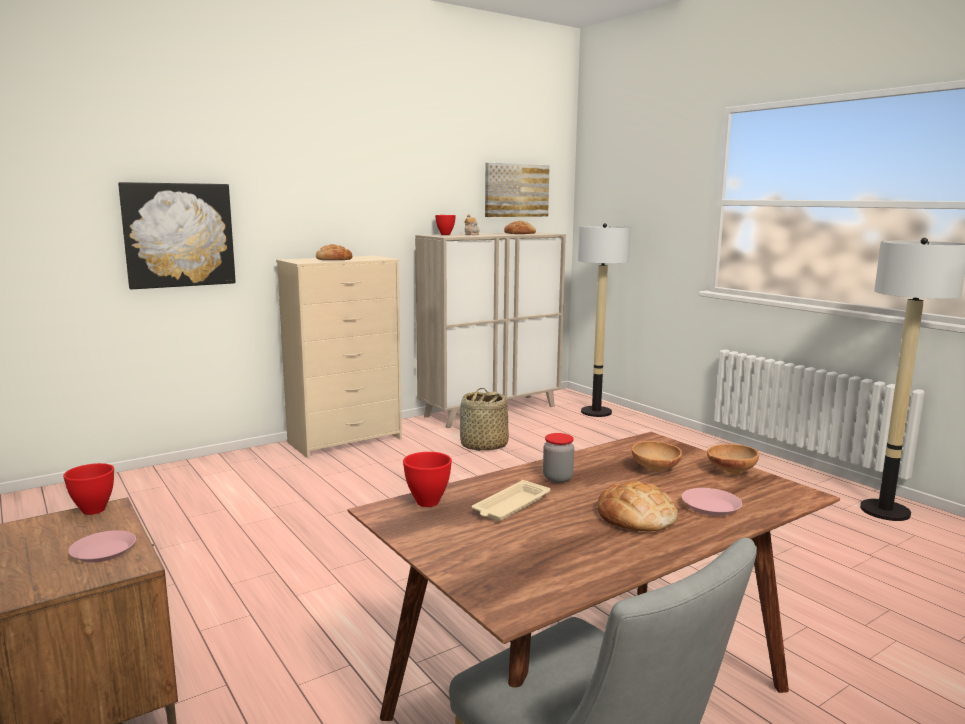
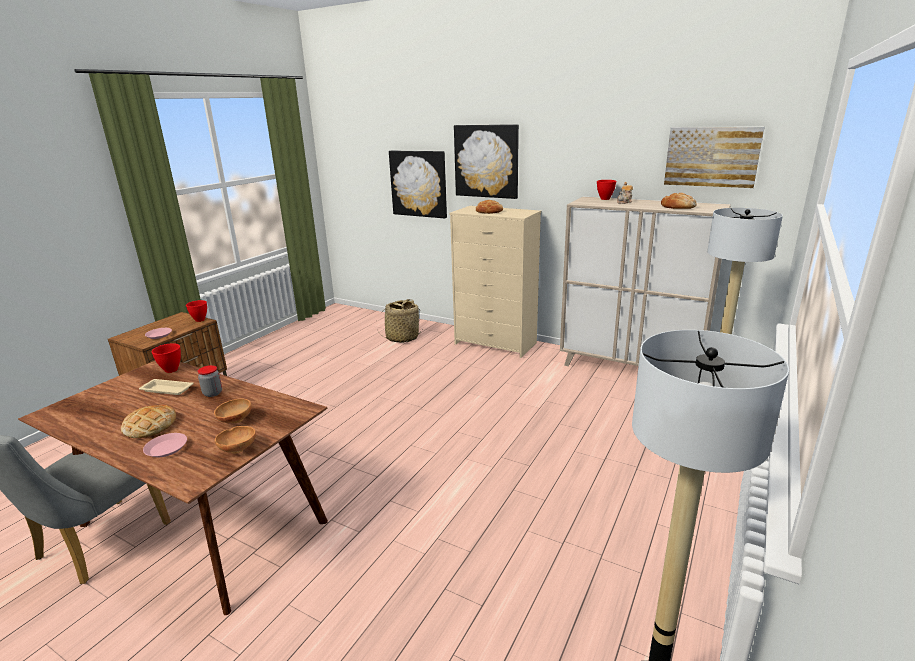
camera: 65 degrees right, 10 degrees up
(294, 198) = (486, 161): none -> picture
(483, 445) = (546, 388): basket -> basket (402, 338)

